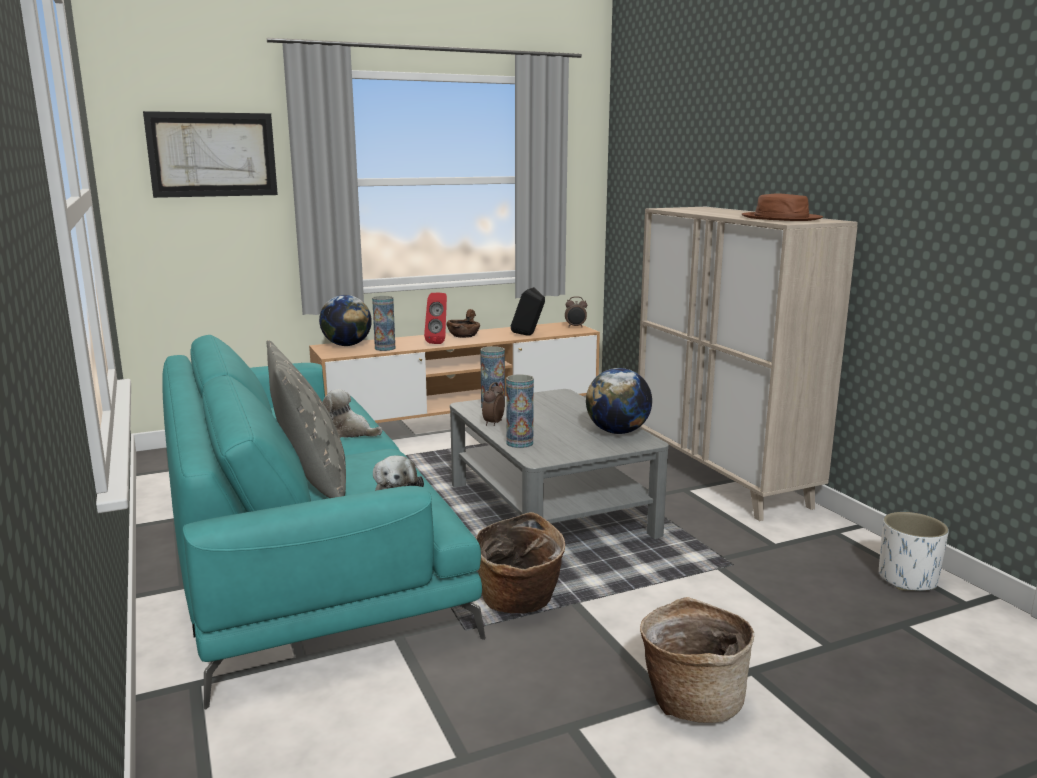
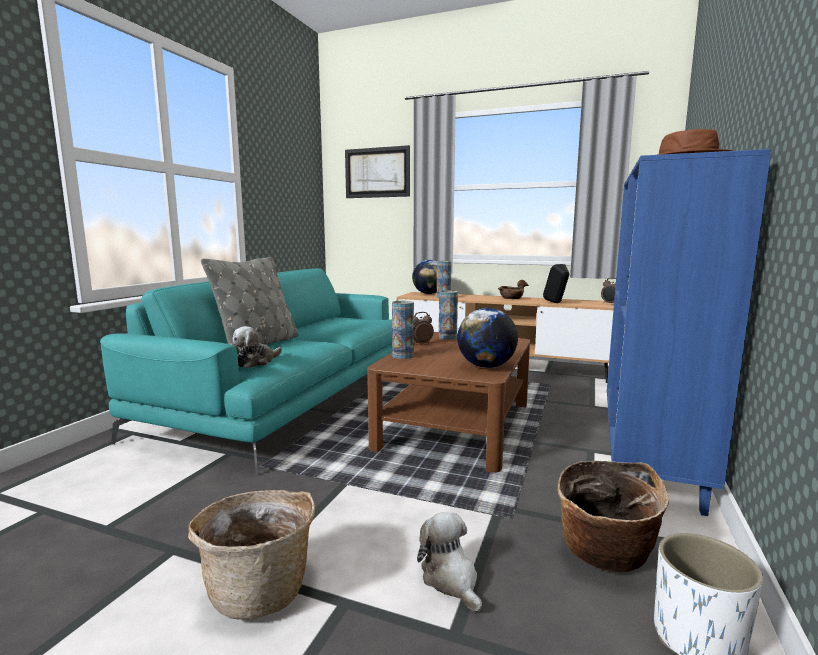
camera: 45 degrees right, 5 degrees down
(349, 432) = (339, 332): plush toy -> plush toy (451, 579)
(439, 342) = (483, 299): red speaker -> none
(519, 602) = (317, 467): basket -> basket (604, 555)
(549, 508) = (456, 425): grey coffee table -> brown coffee table
(722, 477) = (648, 454): beige cabinet -> blue cabinet

